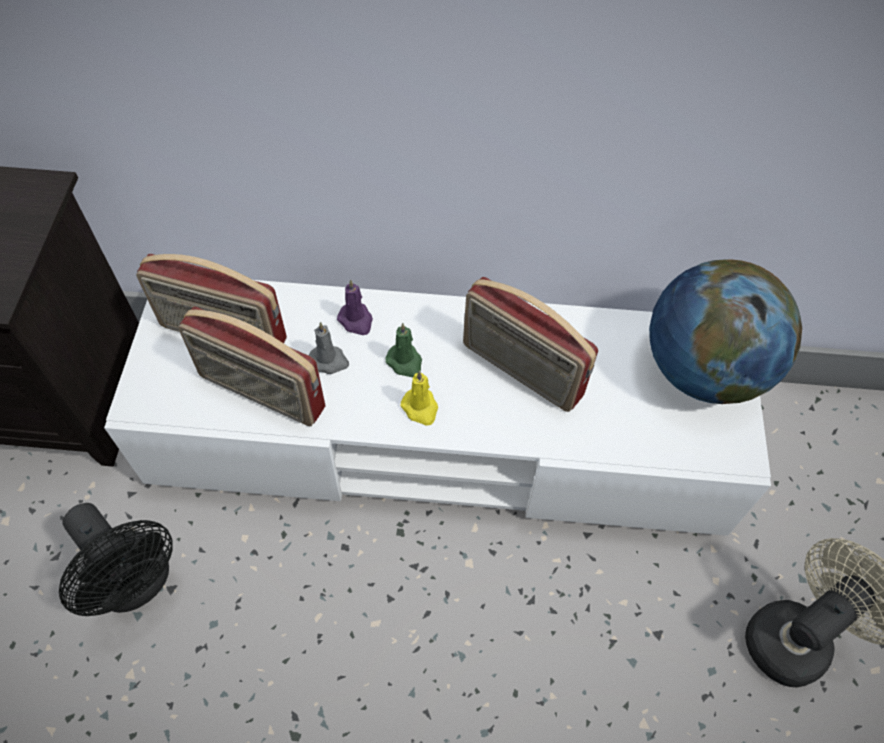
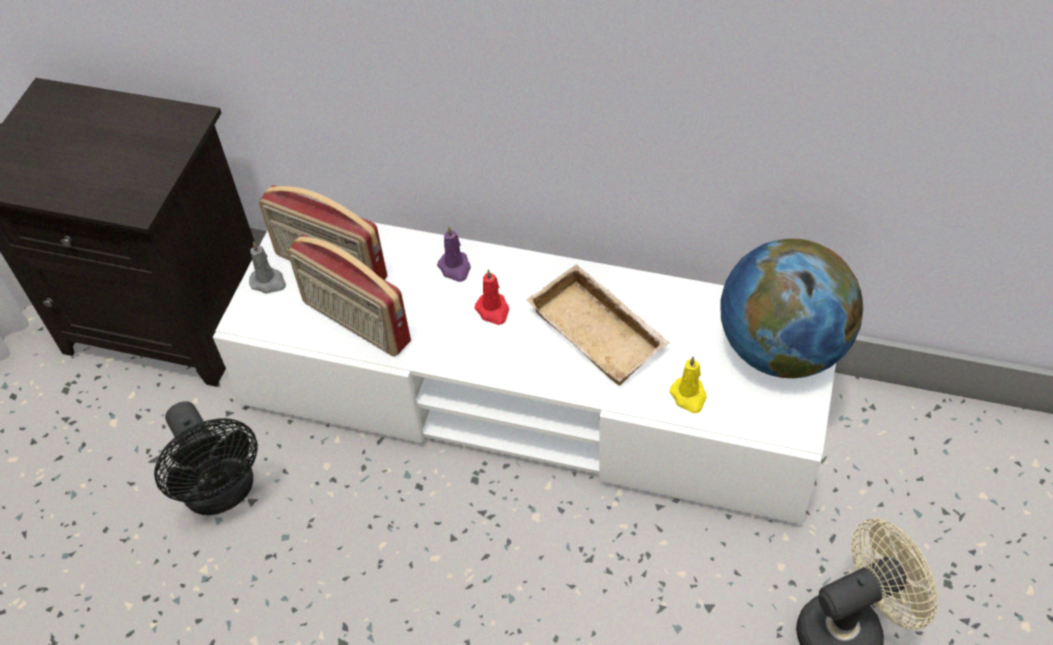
camera: 15 degrees right, 5 degrees down
(329, 361) = (423, 301): grey candle -> grey candle (268, 282)
(405, 362) = (493, 310): green candle -> red candle
(420, 408) = (499, 353): yellow candle -> yellow candle (689, 396)
(520, 371) = (601, 330): radio -> beige tray

